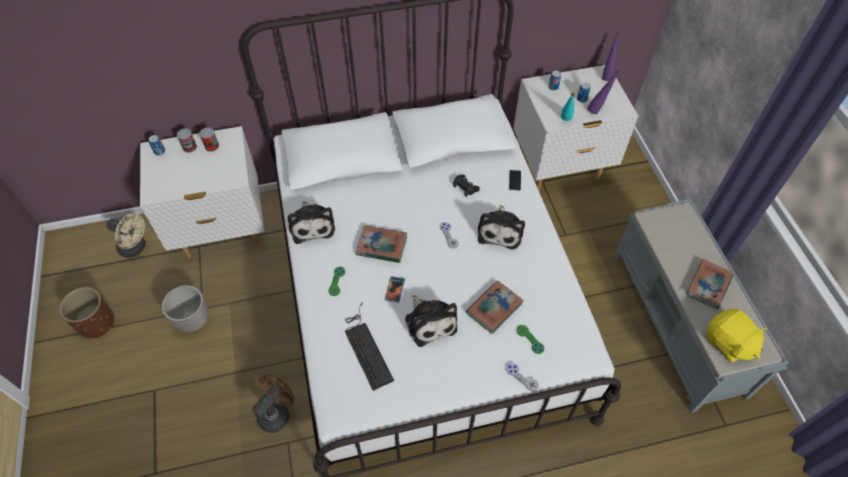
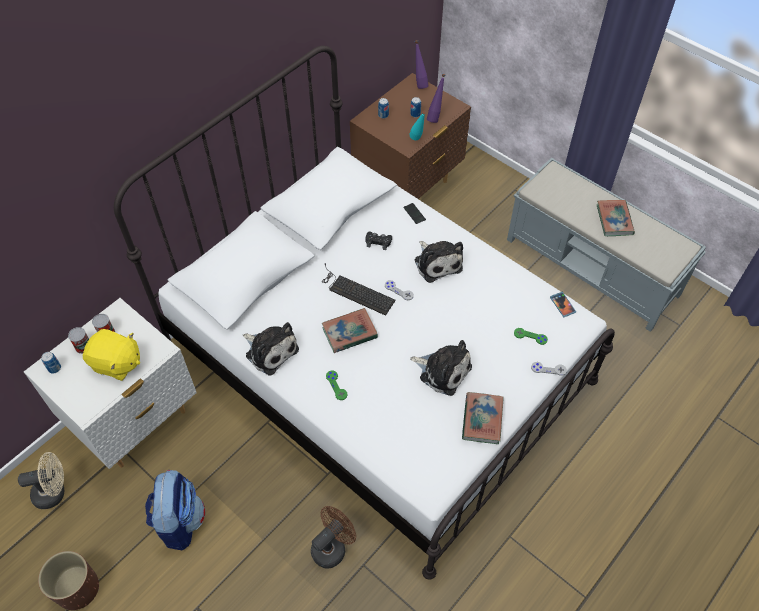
camera: 35 degrees left, 0 degrees up
(193, 320) = (180, 521): planter -> backpack
(277, 412) = (332, 547): brown fan -> brown fan turned 45 degrees clockwise
(366, 347) = (409, 424): keyboard -> keyboard (355, 291)
(395, 289) = (392, 362): phone -> phone (562, 305)
(494, 308) = (484, 329): book -> book (482, 419)
(560, 167) = (407, 188): white nightstand -> brown nightstand
(728, 343) = (659, 256): yellow plush toy -> yellow plush toy (116, 363)

